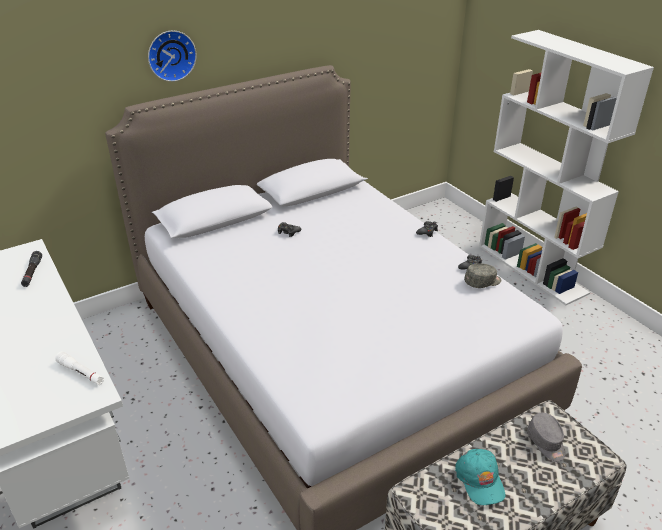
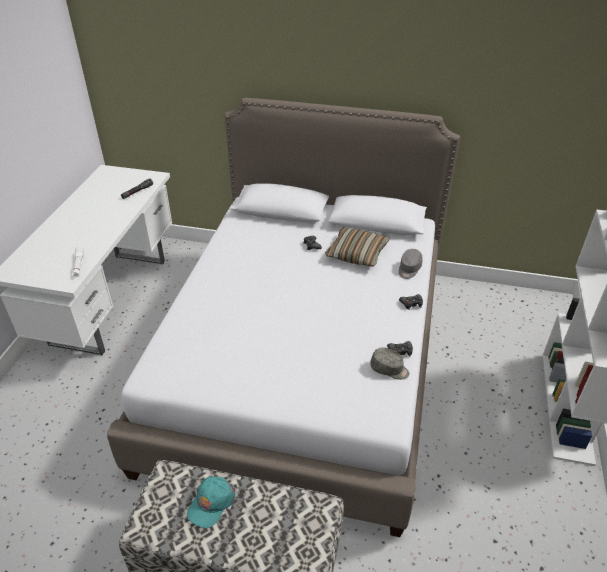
camera: 45 degrees right, 5 degrees up
(171, 55) = (291, 66): wall clock -> none
(334, 219) = (356, 253): none -> pillow
(546, 443) = (290, 522): grey cap -> grey cap (409, 269)

